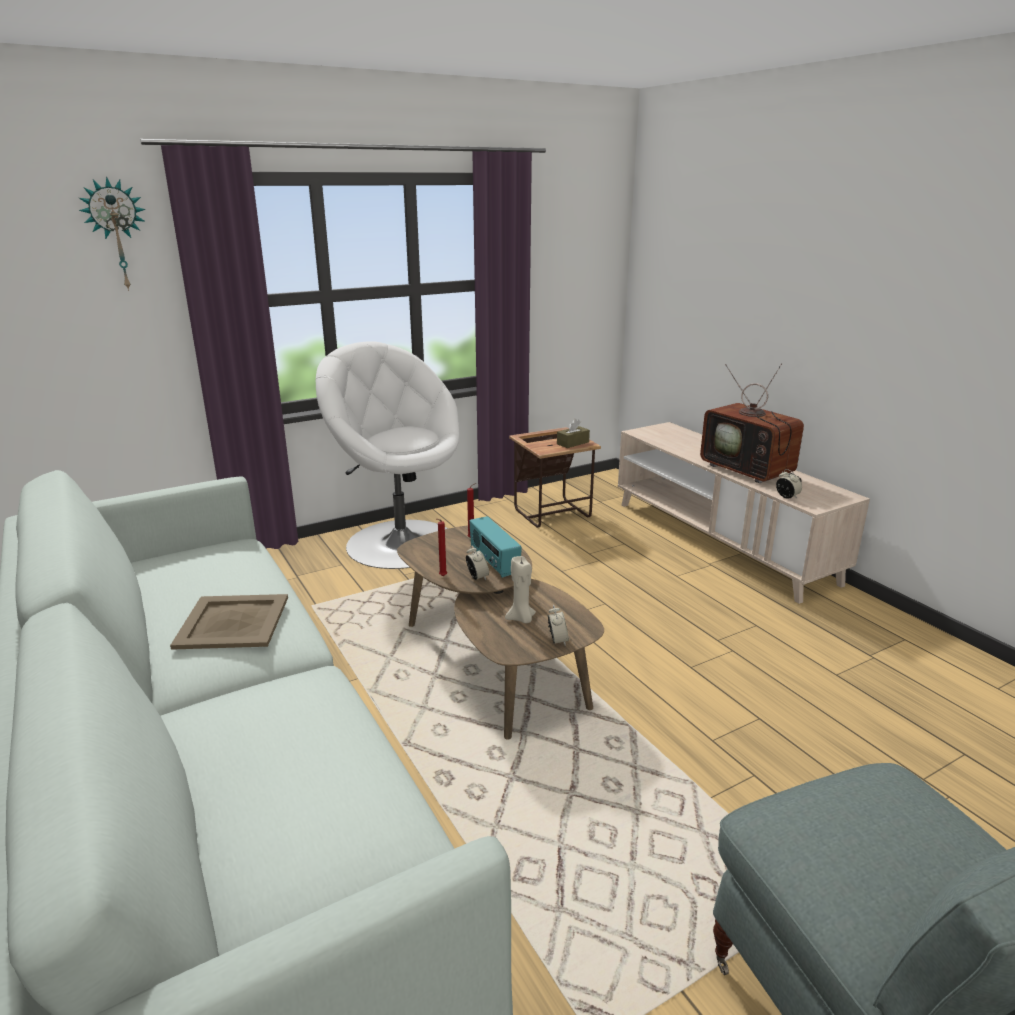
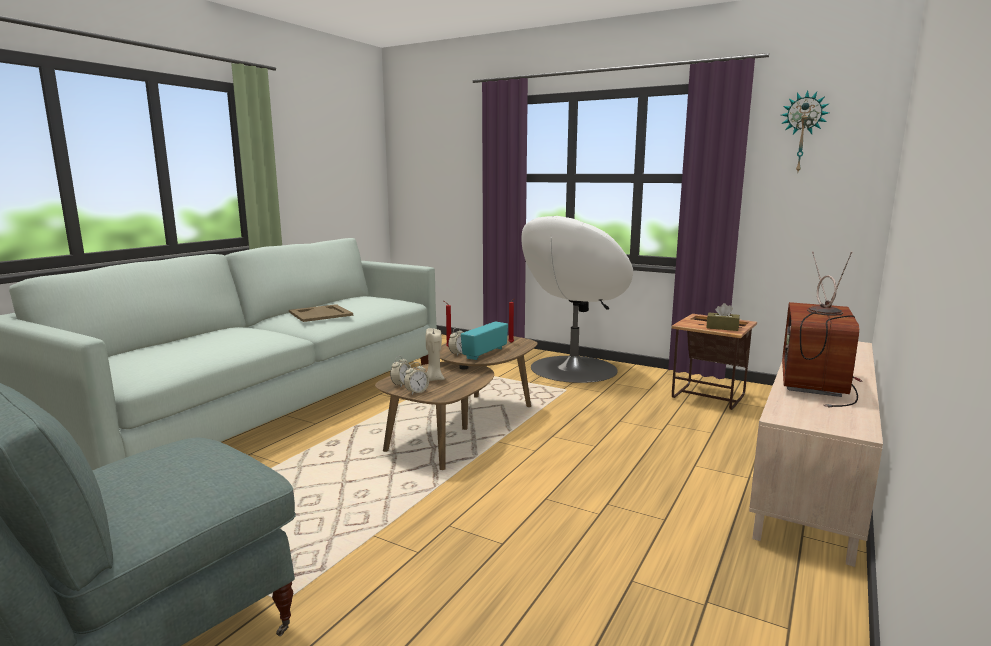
camera: 60 degrees right, 10 degrees down
(117, 235) = (464, 135): wall clock -> wall clock (802, 132)
(400, 542) = (572, 369): white armchair -> white armchair turned 150 degrees counterclockwise
(787, 497) = (779, 404): alarm clock -> alarm clock (401, 384)

